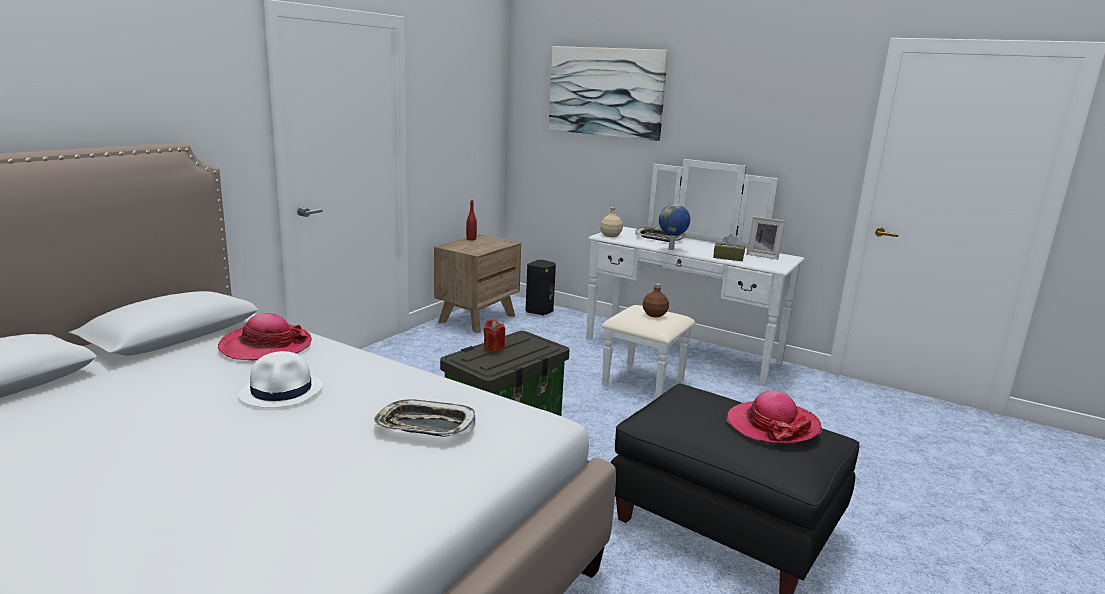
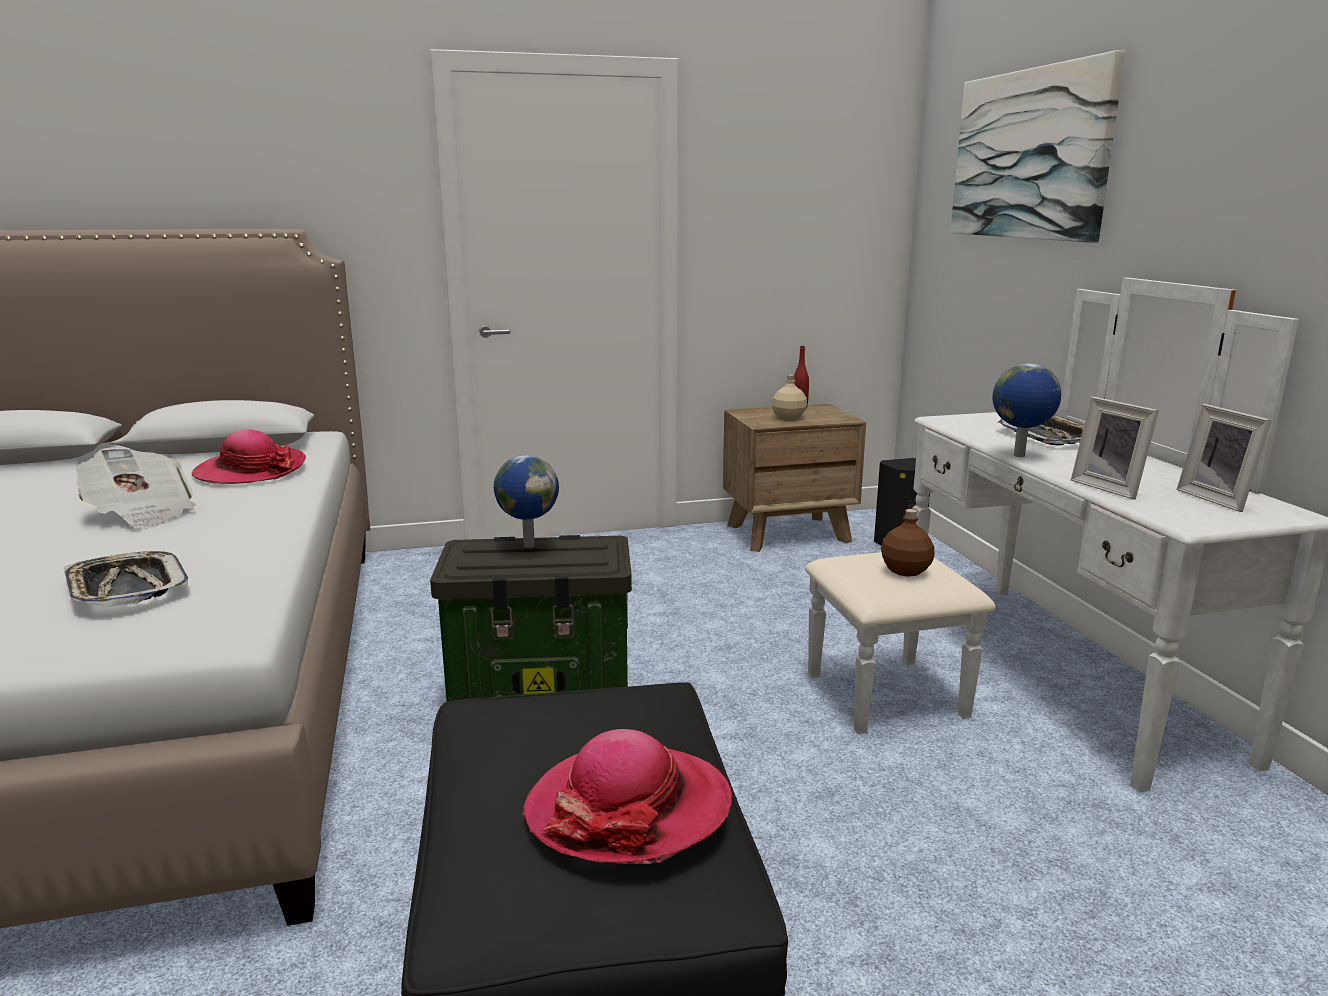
camera: 45 degrees right, 0 degrees up
(282, 391) = (141, 514): white hat -> newspaper
(494, 347) = (528, 545): red candle -> globe
(610, 235) = (958, 420): beige bottle -> beige bottle (788, 417)
(728, 257) = (1110, 488): brown tissue box -> picture frame

